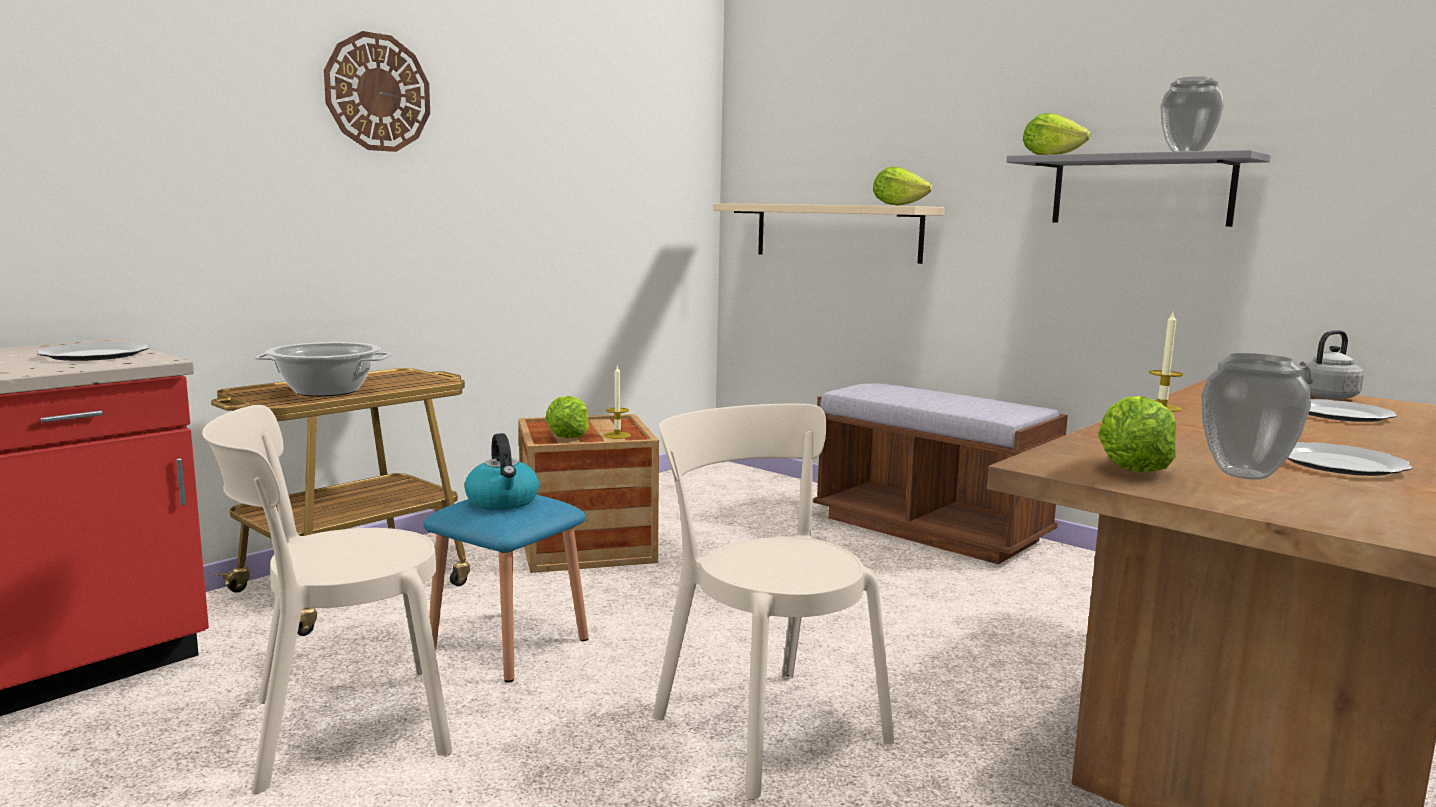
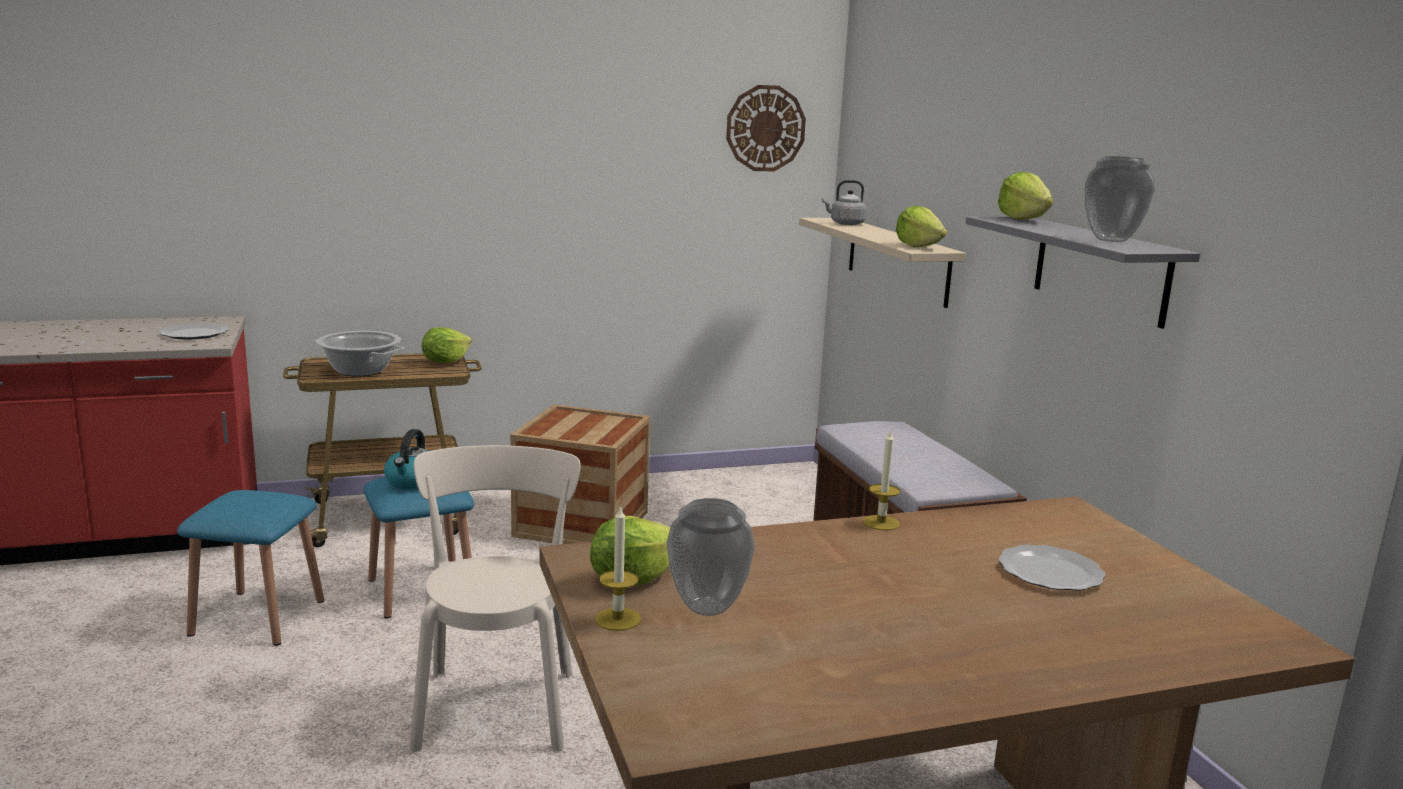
camera: 30 degrees right, 5 degrees up
(337, 728) = (258, 617): beige chair -> blue stool
(378, 93) = (453, 130): wall clock -> wall clock (765, 128)
(568, 437) = (559, 430): lettuce -> lettuce (445, 361)
(617, 435) = (598, 436): candle -> candle (618, 619)
(1325, 397) = (1120, 549): grey kettle -> grey kettle (845, 223)
(1337, 464) = (831, 621): plate -> none

